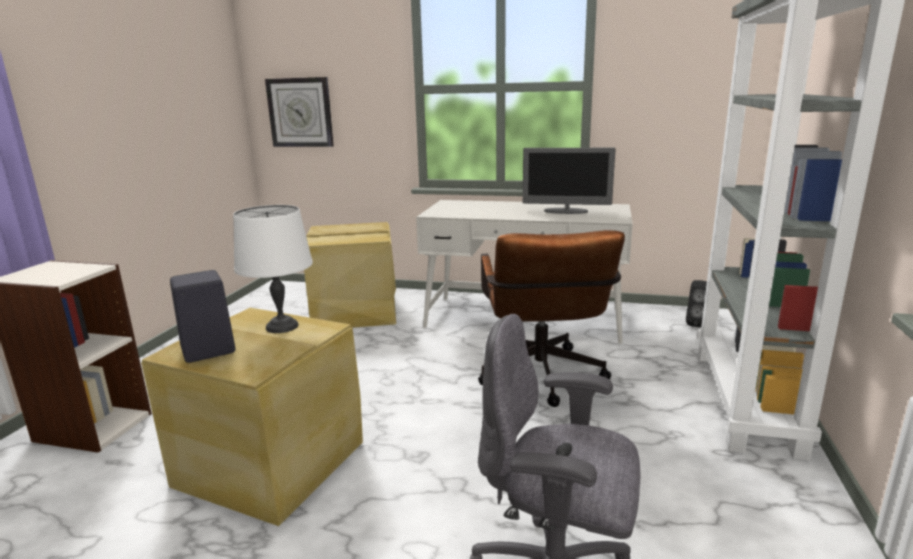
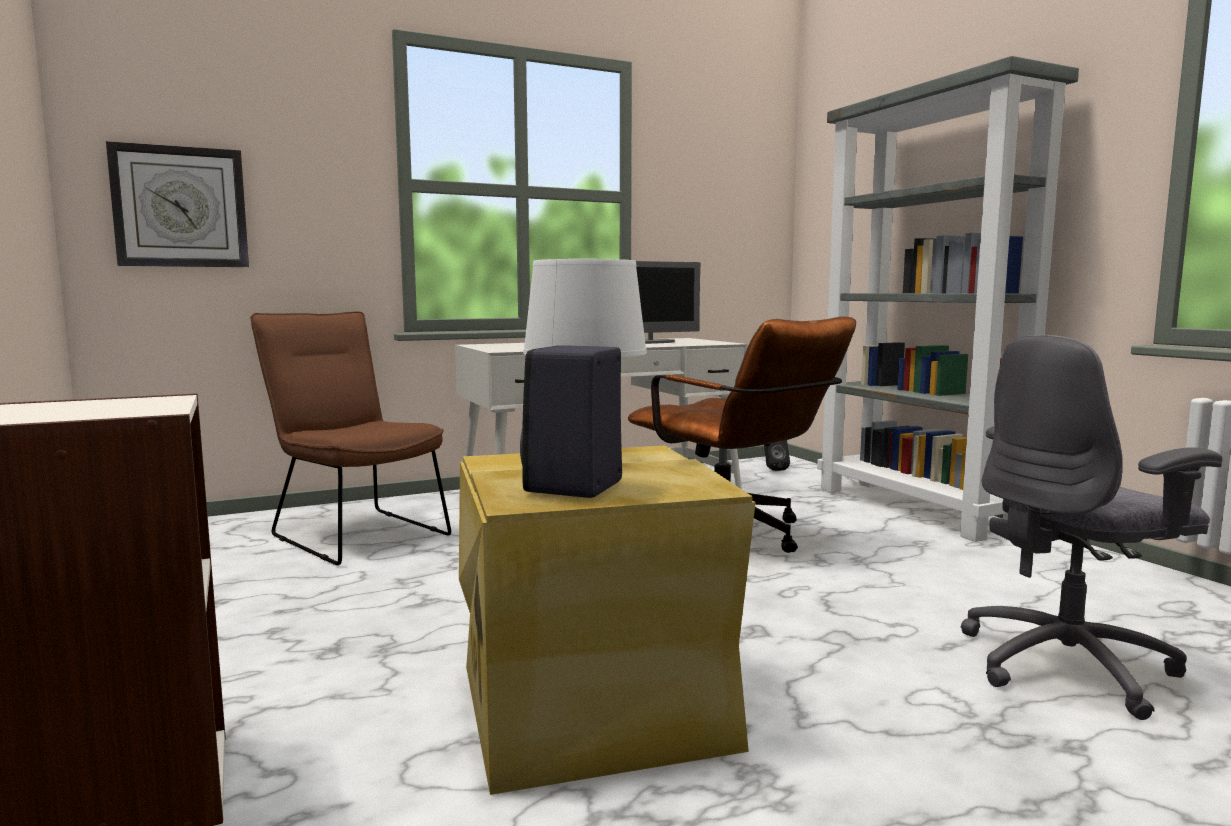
camera: 40 degrees left, 10 degrees down
(356, 312) = (354, 533): beige storage box -> brown chair

